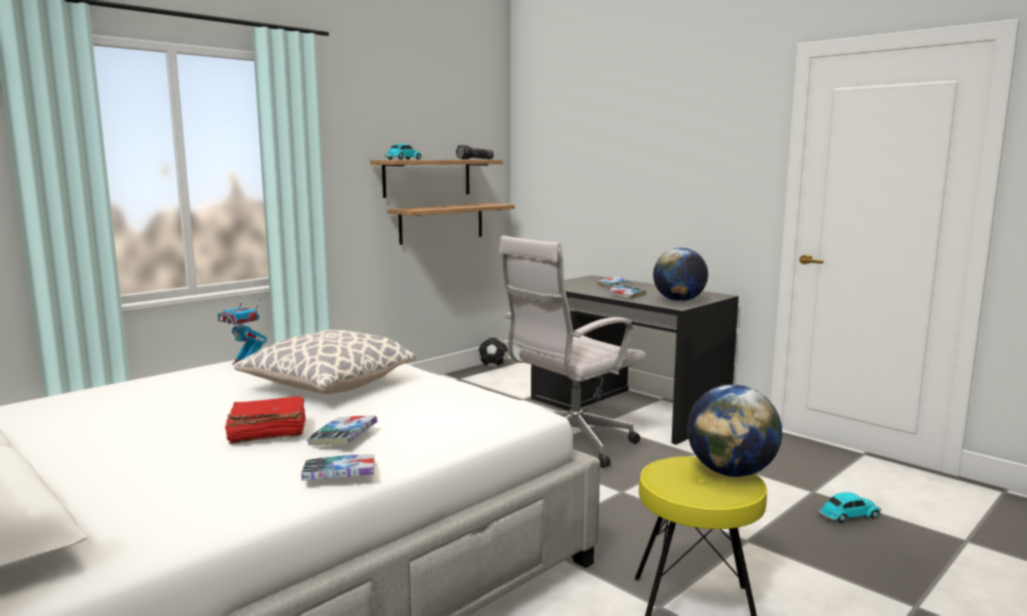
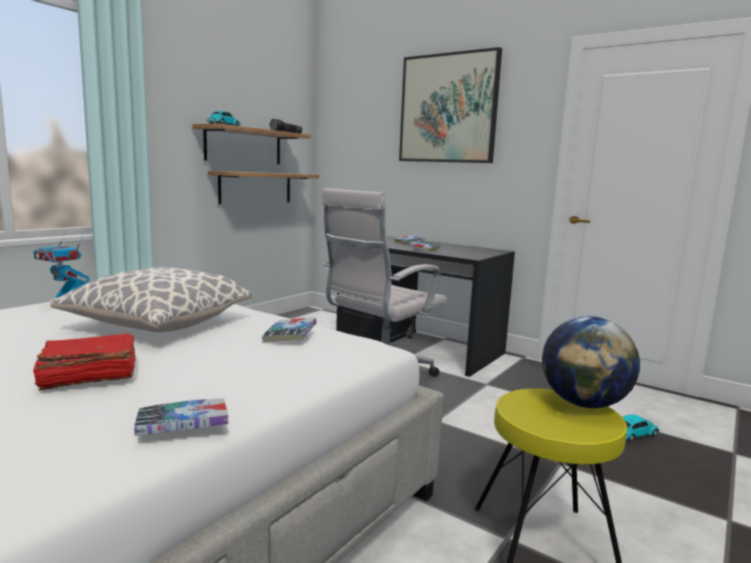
camera: 10 degrees left, 0 degrees up
(343, 437) = (182, 378): book -> book (290, 336)
(493, 366) = (298, 313): football -> none
(659, 126) = (448, 109): none -> picture
(679, 301) = (470, 253): globe -> none

